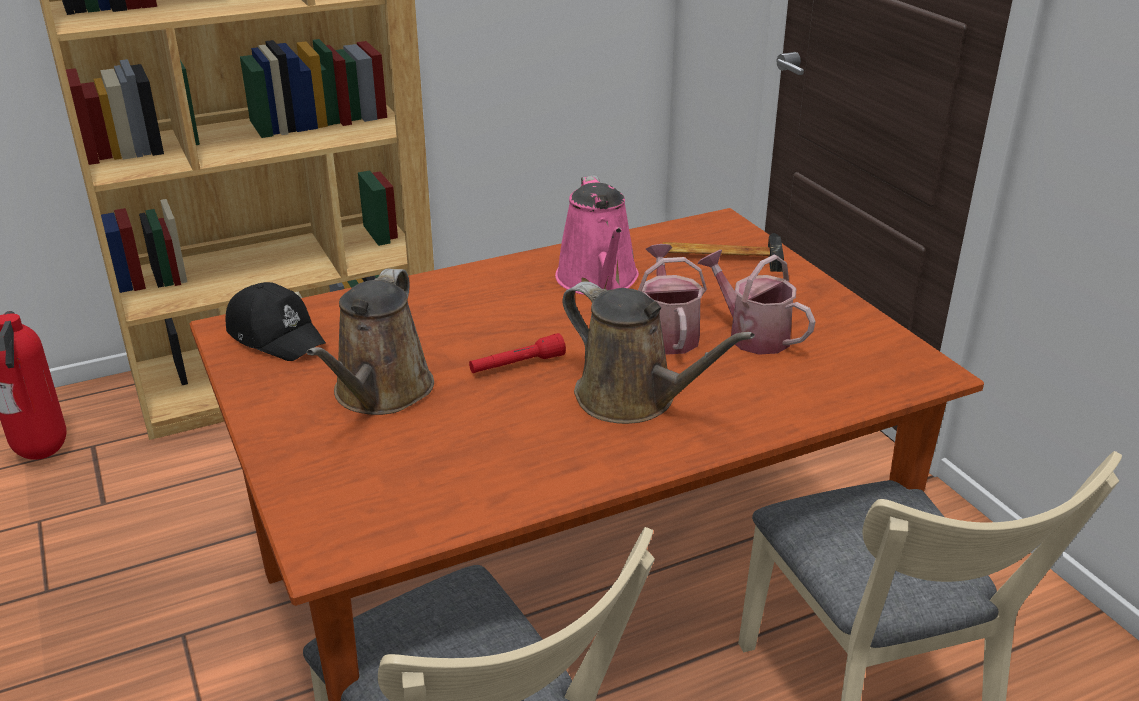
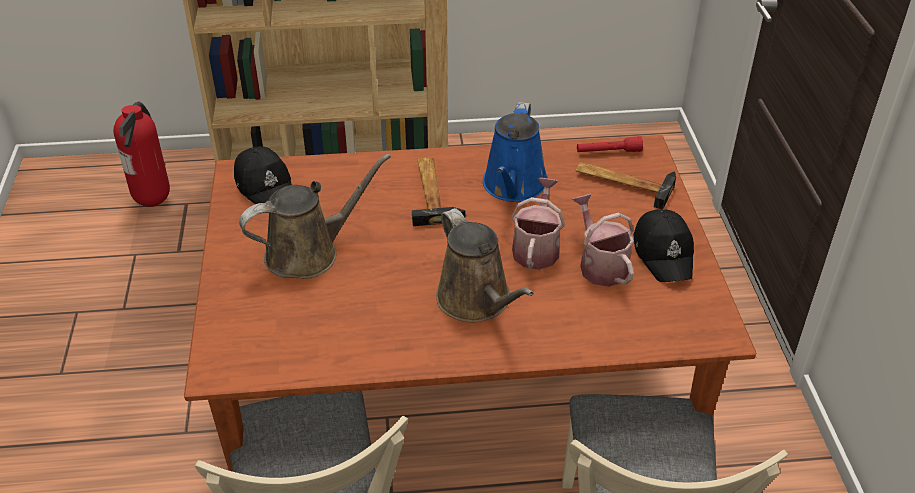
camera: 20 degrees right, 10 degrees up
(380, 393) = (309, 253): brown watering can -> brown watering can turned 150 degrees counterclockwise
(504, 303) = (433, 193): none -> hammer
(517, 365) = (412, 251): red flashlight -> red flashlight (608, 152)
(598, 280) = (514, 186): pink watering can -> blue watering can
(814, 310) = (664, 253): none -> black cap

